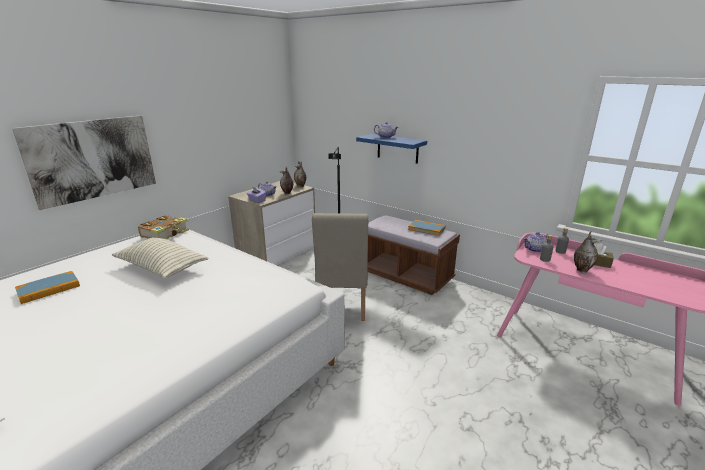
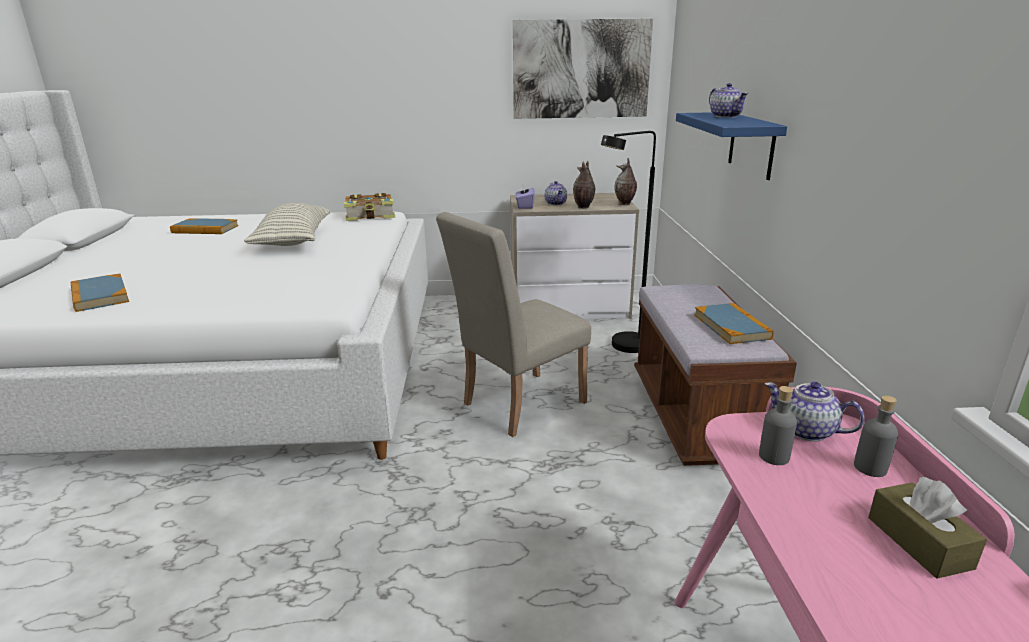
camera: 50 degrees right, 0 degrees up
(93, 159) = (329, 106): picture -> picture (581, 69)
(130, 361) = (100, 296): none -> book
(581, 270) = (817, 525): vase -> none

